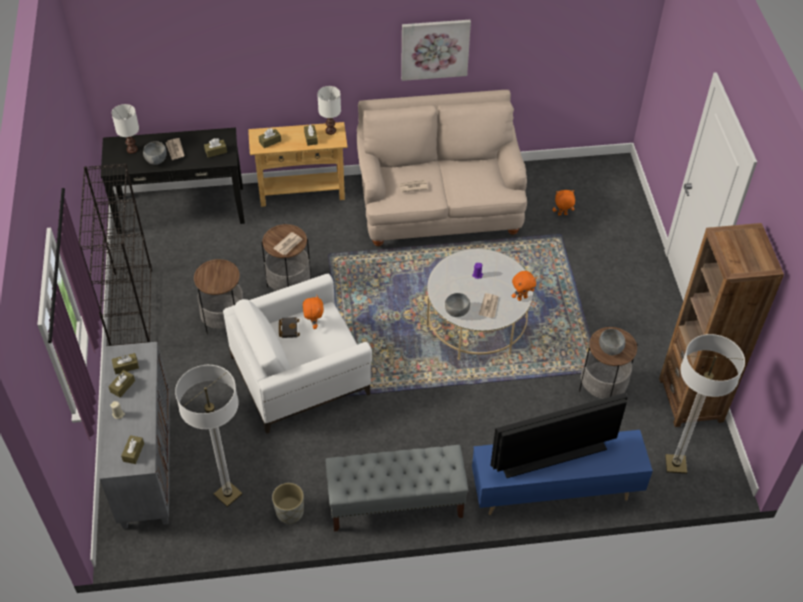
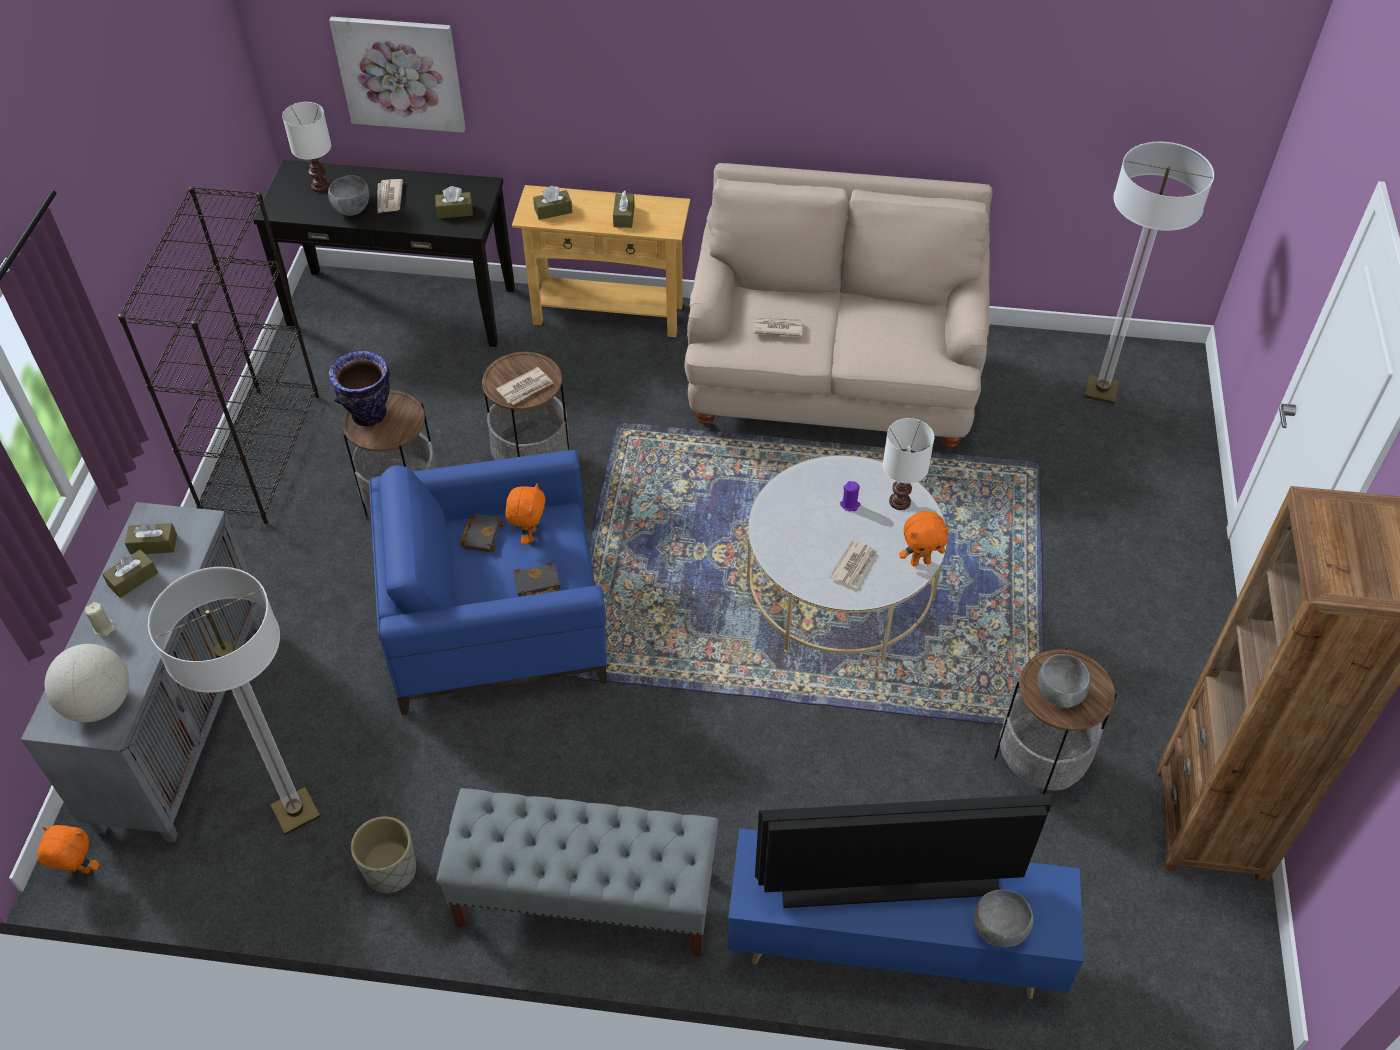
camera: 15 degrees right, 0 degrees up
(133, 452) = (99, 703): brown tissue box -> globe
(207, 275) = (369, 415): none -> vase
(300, 375) = (497, 622): white armchair -> blue armchair
(327, 349) = (536, 585): none -> black book
(330, 130) = (661, 209): white table lamp -> white table lamp (899, 501)
(434, 48) = (860, 84): picture -> picture (400, 73)
(457, 312) = (791, 565): grey bowl -> grey bowl (999, 930)
(562, 214) = (1051, 429): orange plush toy -> orange plush toy (79, 871)
(675, 464) = (1148, 947): floor lamp -> floor lamp (1101, 391)

